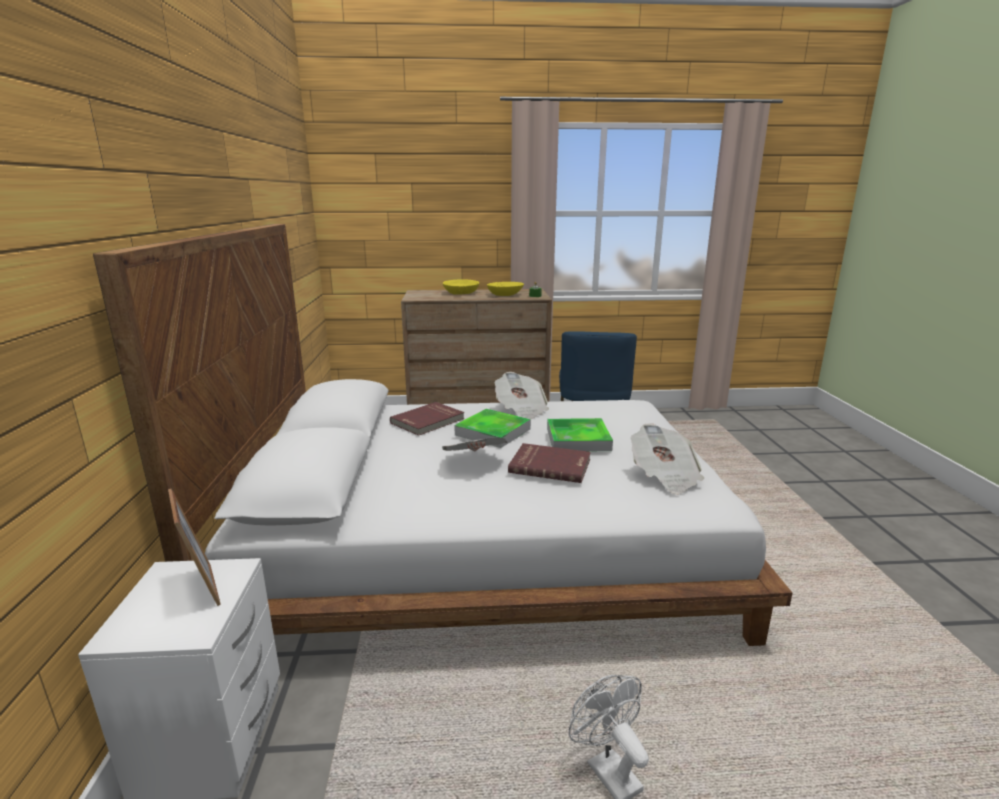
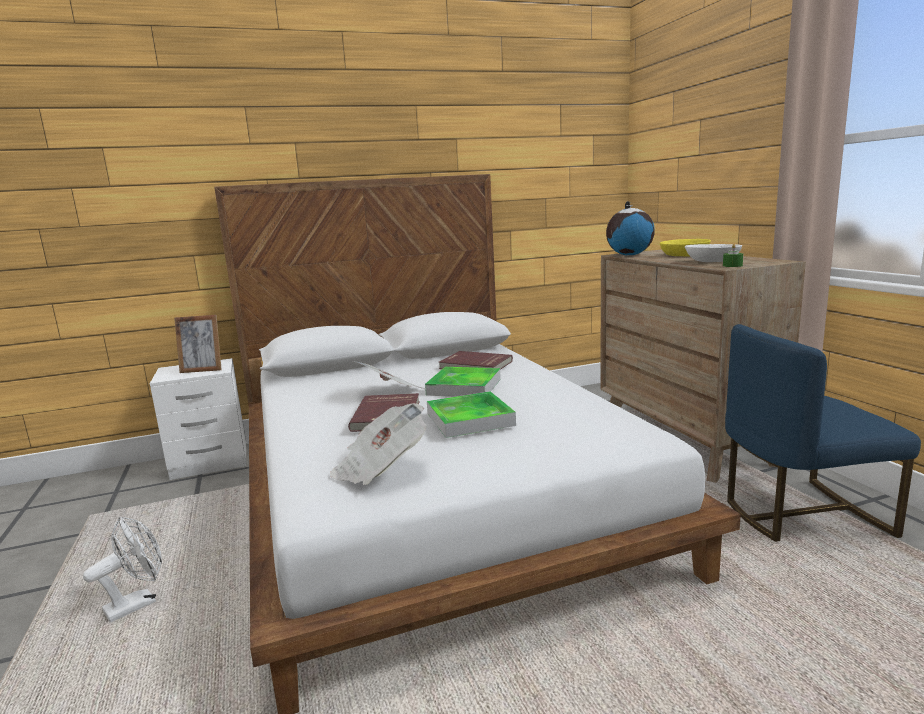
camera: 75 degrees right, 5 degrees down
(203, 588) = (202, 370): picture frame -> picture frame turned 45 degrees clockwise
(424, 298) = (629, 255): none -> globe
(505, 295) = (711, 261): yellow bowl -> white bowl
(521, 410) = (542, 388): newspaper -> none

